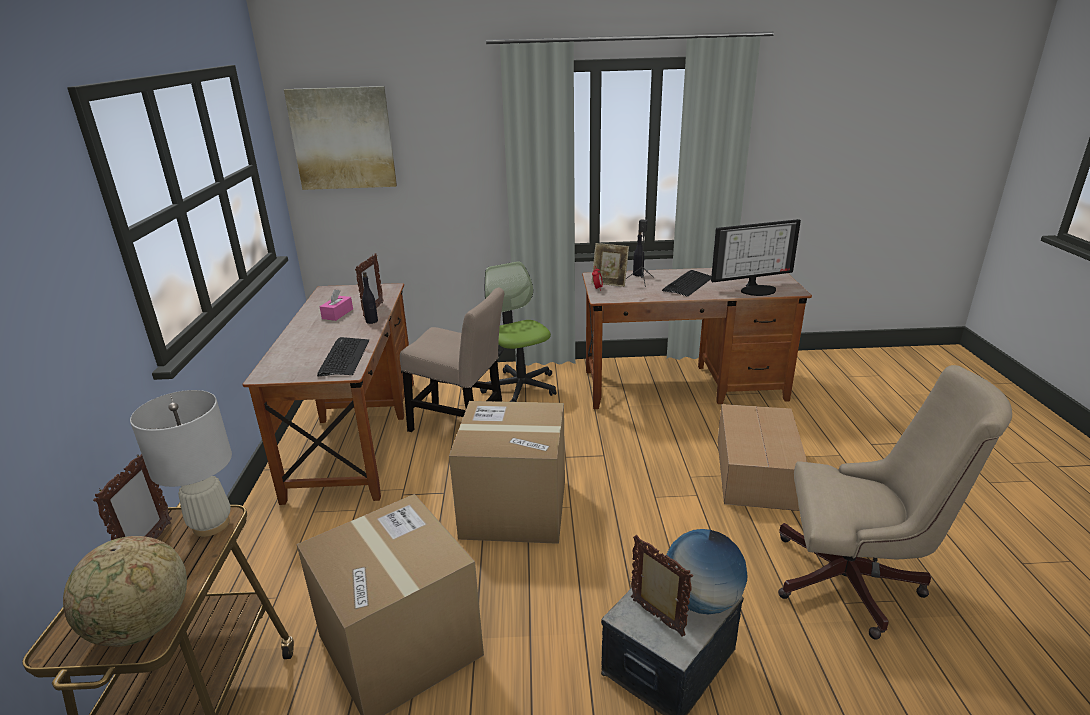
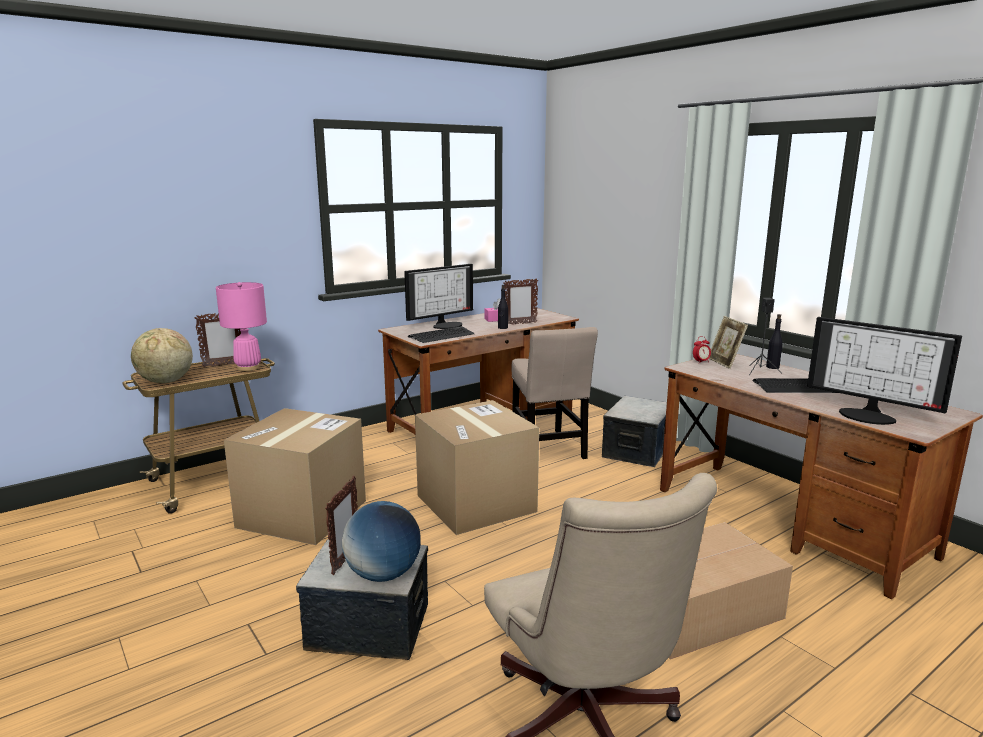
camera: 55 degrees right, 10 degrees down
(211, 525) = (248, 368): white table lamp -> pink table lamp
(305, 343) = (446, 325): none -> monitor
(343, 138) = (580, 191): picture -> none
(520, 387) = (637, 451): office chair -> storage box

